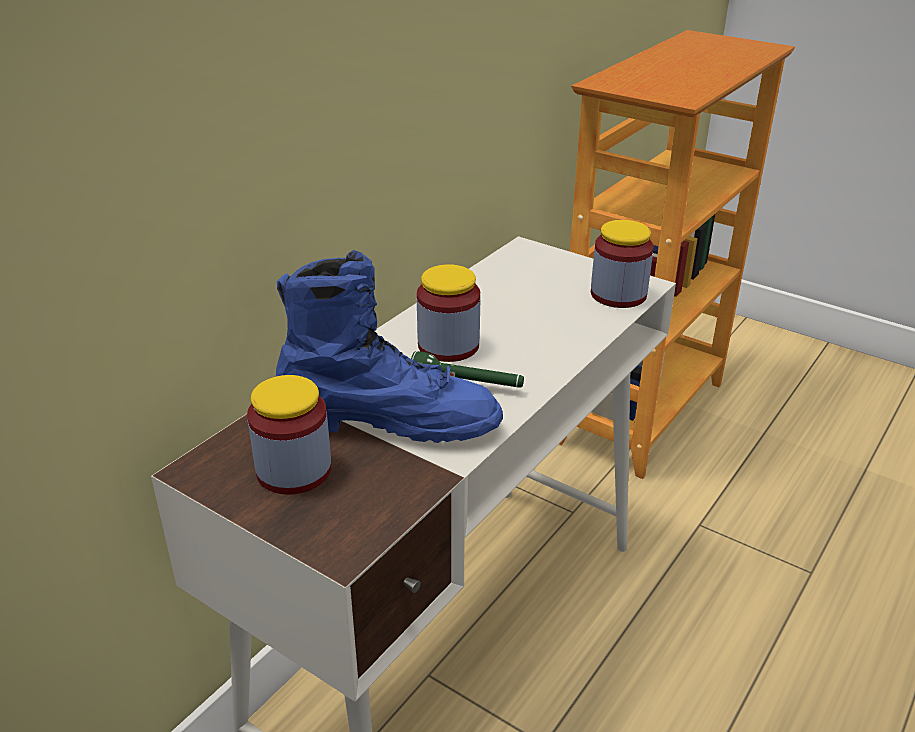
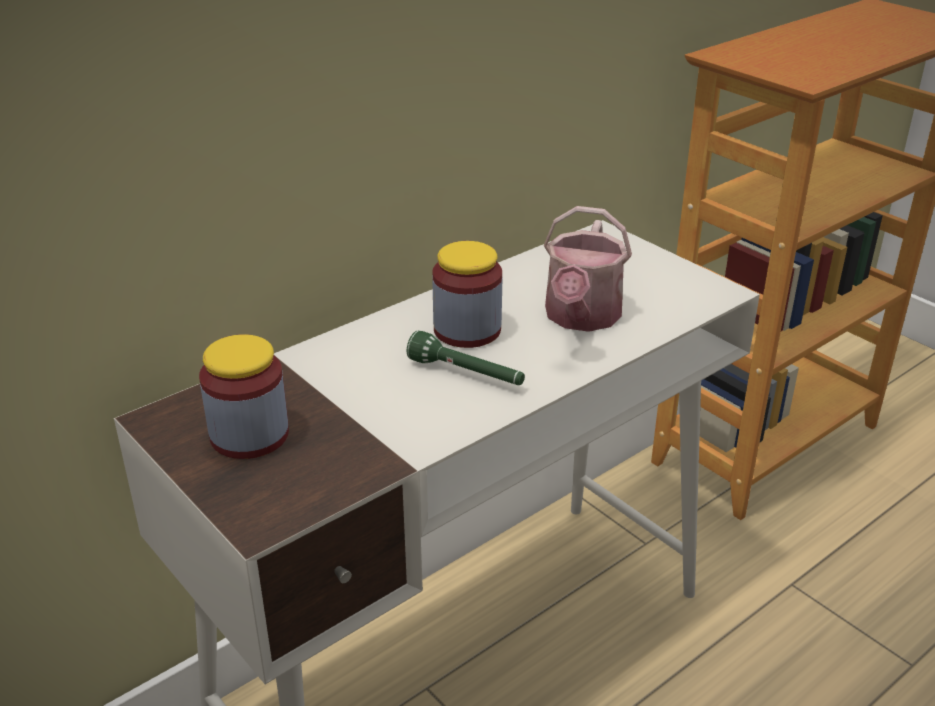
camera: 15 degrees right, 0 degrees up
(388, 421) = (367, 400): blue boot -> none
(541, 321) = (580, 317): none -> watering can
(618, 294) = (684, 299): jar -> none

